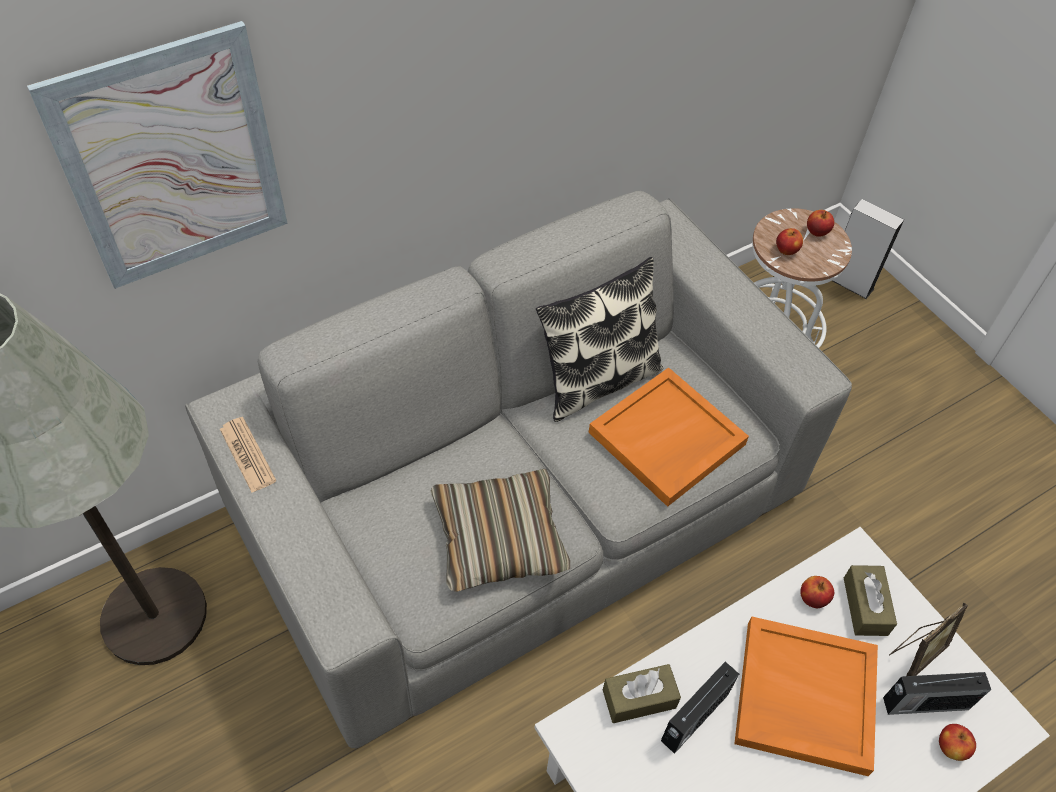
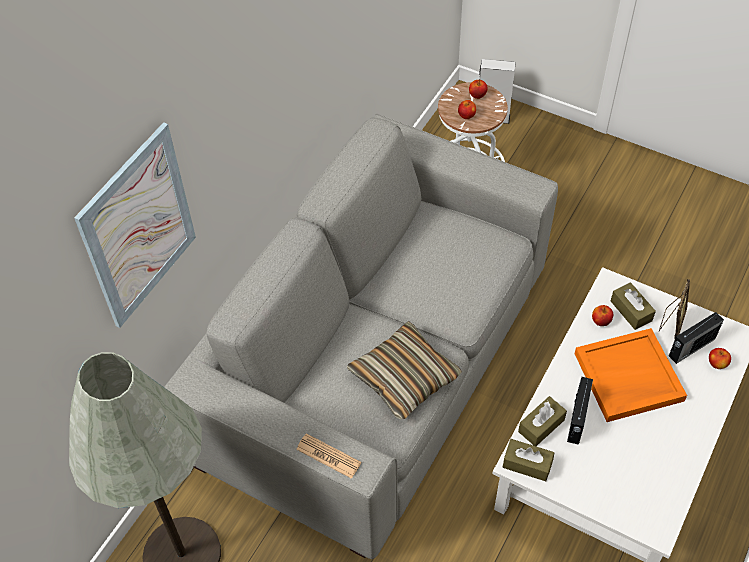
camera: 25 degrees left, 0 degrees up
(247, 455) = (227, 401): newspaper -> newspaper (328, 456)
(586, 741) = (527, 464): none -> brown tissue box
(597, 380) = (397, 253): pillow -> none
(666, 440) = (464, 269): orange tray -> none

